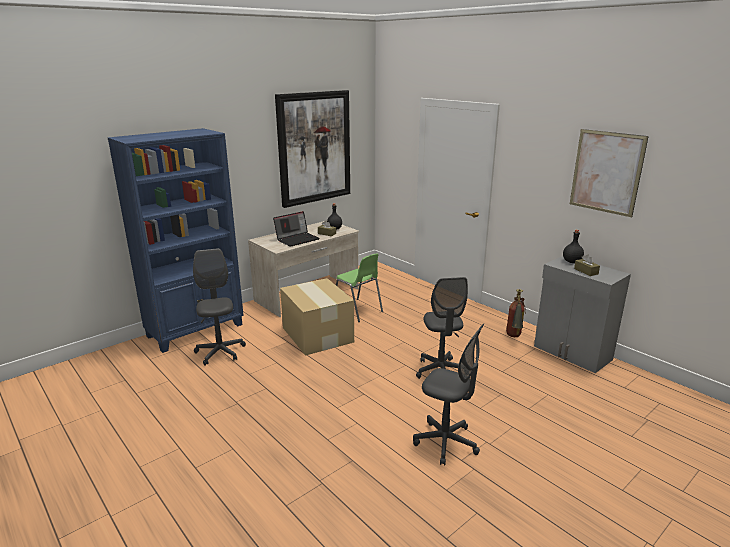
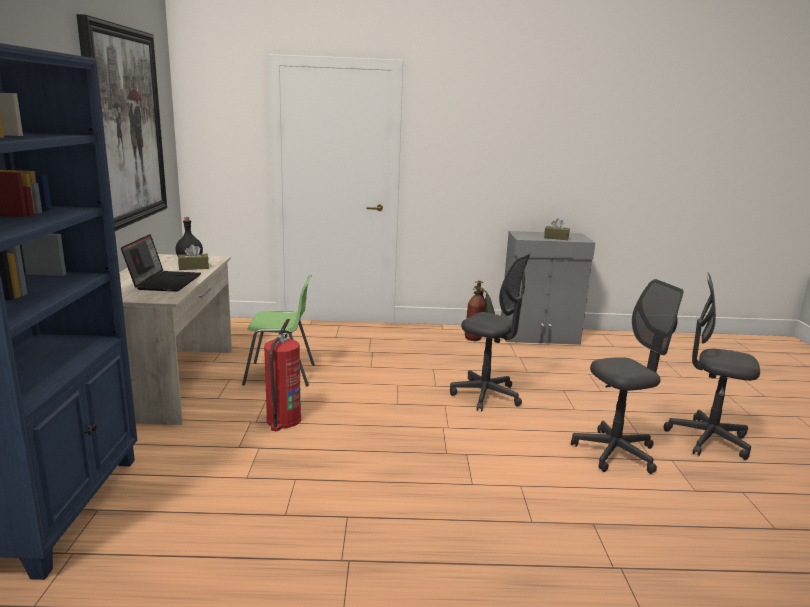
camera: 50 degrees left, 5 degrees down
(220, 352) = (174, 514): grey office chair -> grey office chair (707, 439)
(317, 334) = (283, 420): cardboard box -> fire extinguisher
(571, 261) = (528, 234): black bottle -> none
(606, 172) = (546, 130): picture -> none

